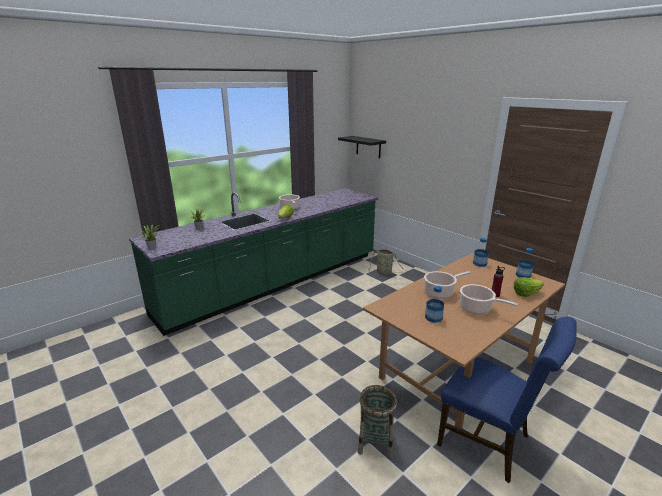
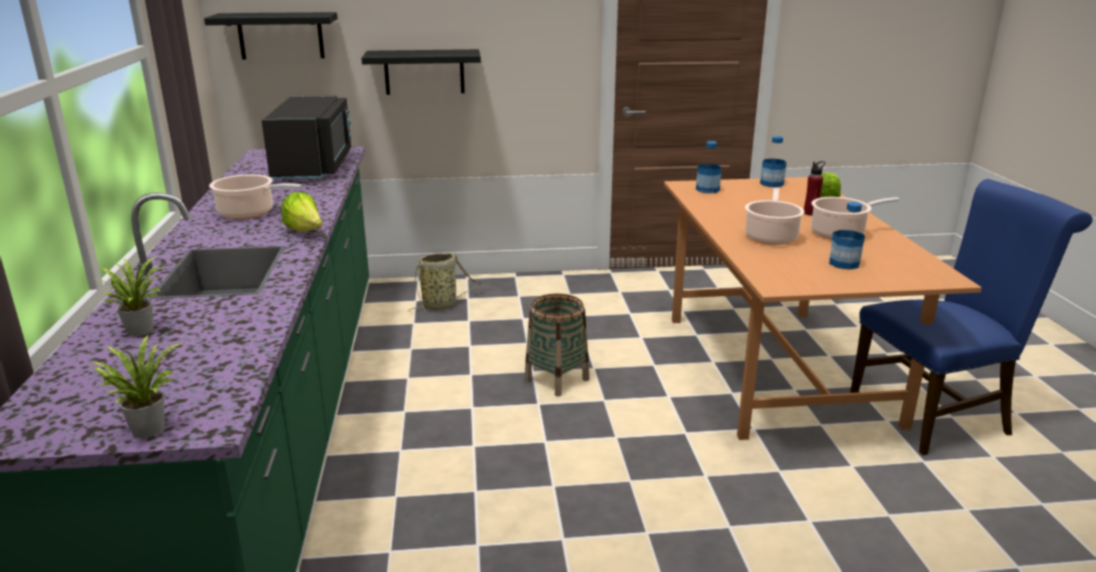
camera: 55 degrees left, 0 degrees up
(344, 199) = (315, 167): none -> black microwave
(375, 442) = (891, 508): basket -> basket (557, 380)
(412, 171) = (424, 72): none -> black shelf

